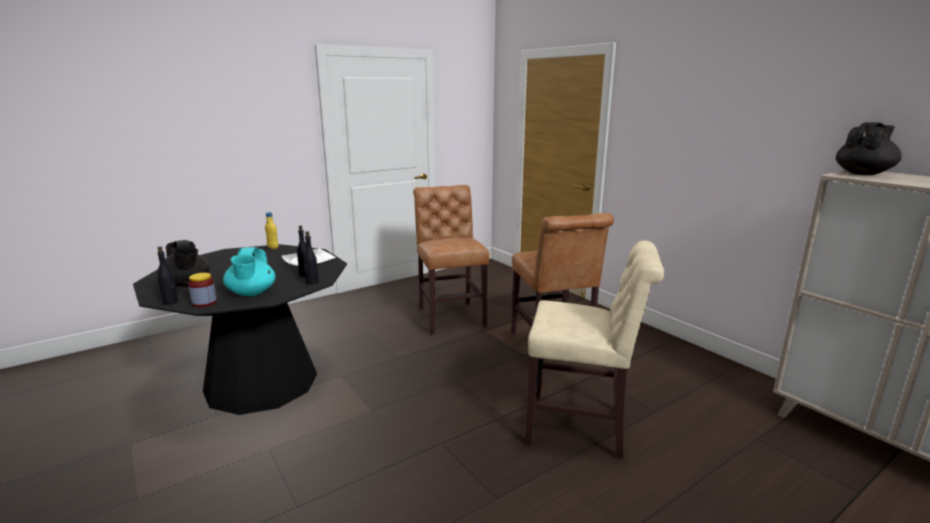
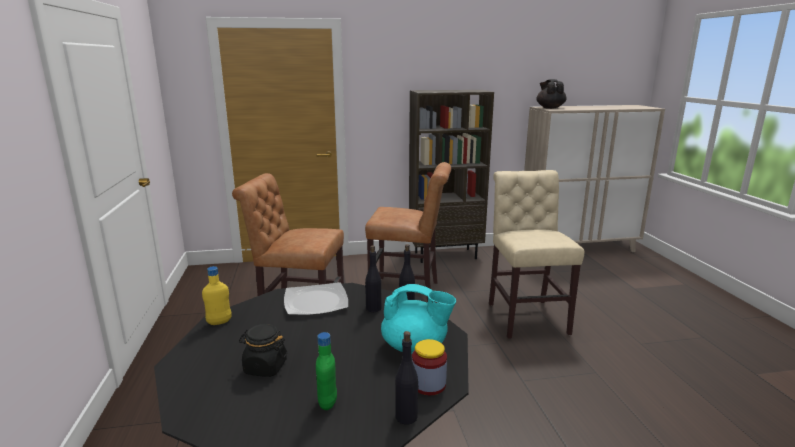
camera: 65 degrees left, 0 degrees up
(187, 284) = (327, 402): black teapot -> green bottle
(223, 266) = (265, 367): none -> black jar
(582, 427) = (525, 316): beige chair -> beige chair turned 45 degrees counterclockwise
(673, 347) = (445, 255): none -> brown bookcase

